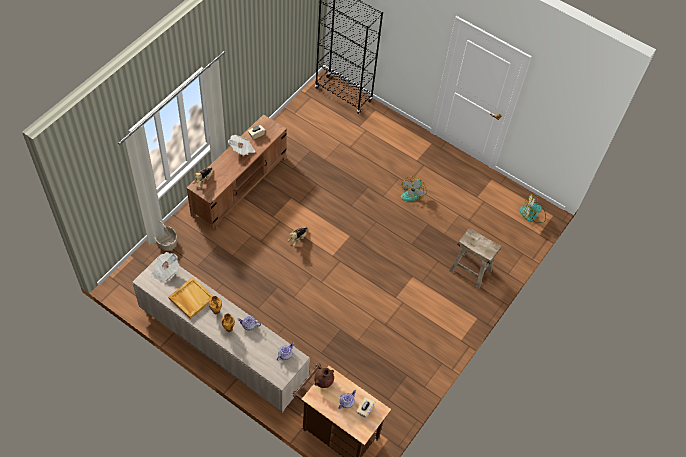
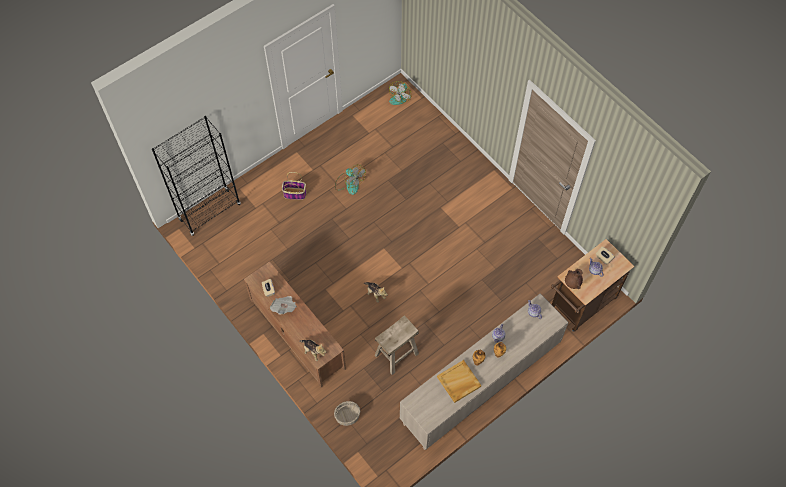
camera: 70 degrees left, 5 degrees up
(165, 271) = (422, 401): newspaper -> none
(384, 152) = (294, 194): none -> basket
(470, 270) = (445, 161): beige stool -> beige stool (396, 354)

